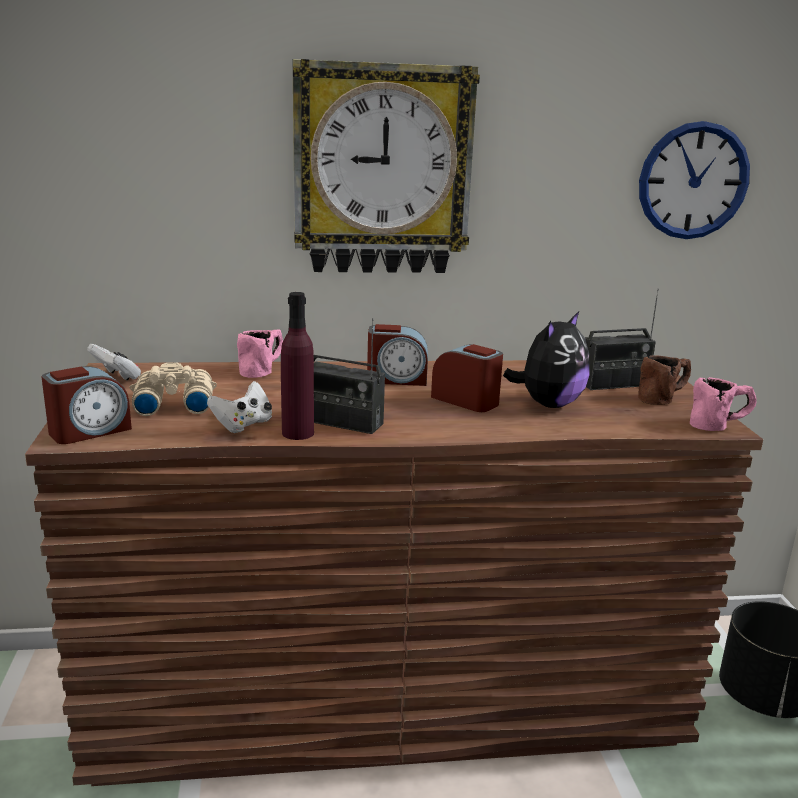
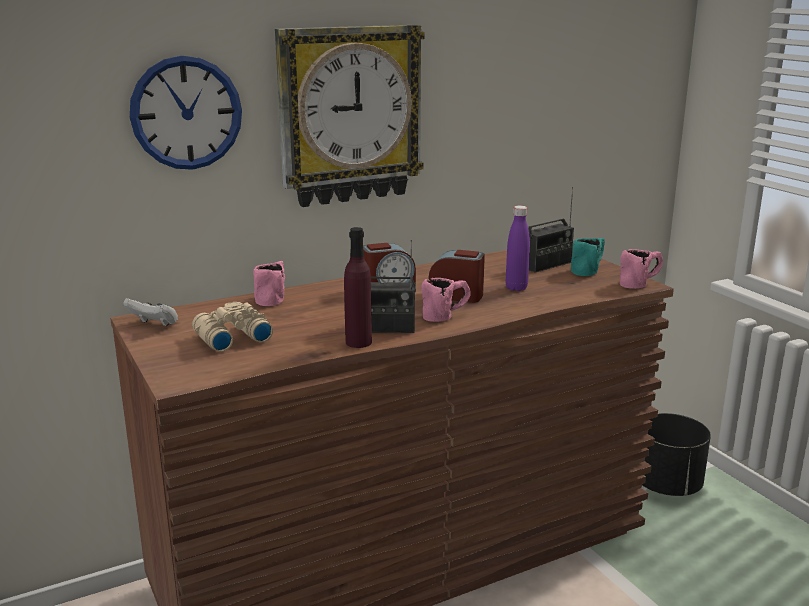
camera: 20 degrees left, 0 degrees up
(89, 431) = (189, 372): alarm clock -> none
(243, 425) = (309, 344): white game controller -> none
(430, 421) = (446, 315): none -> pink mug
(548, 404) = (516, 288): plush toy -> purple bottle
(663, 398) = (589, 270): brown mug -> turquoise mug
(693, 181) = (571, 100): wall clock -> wall clock (186, 113)

